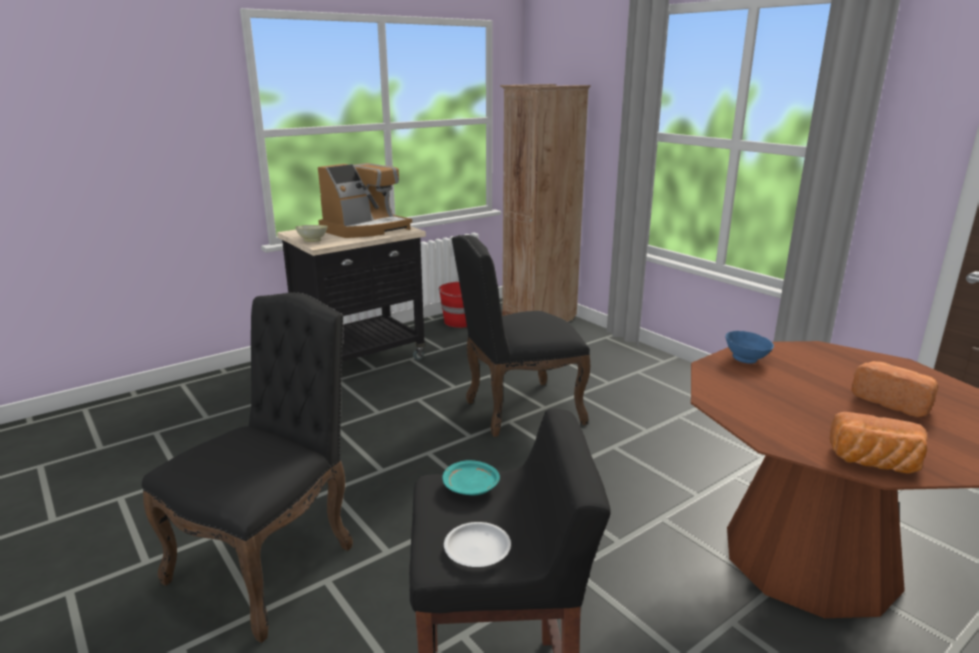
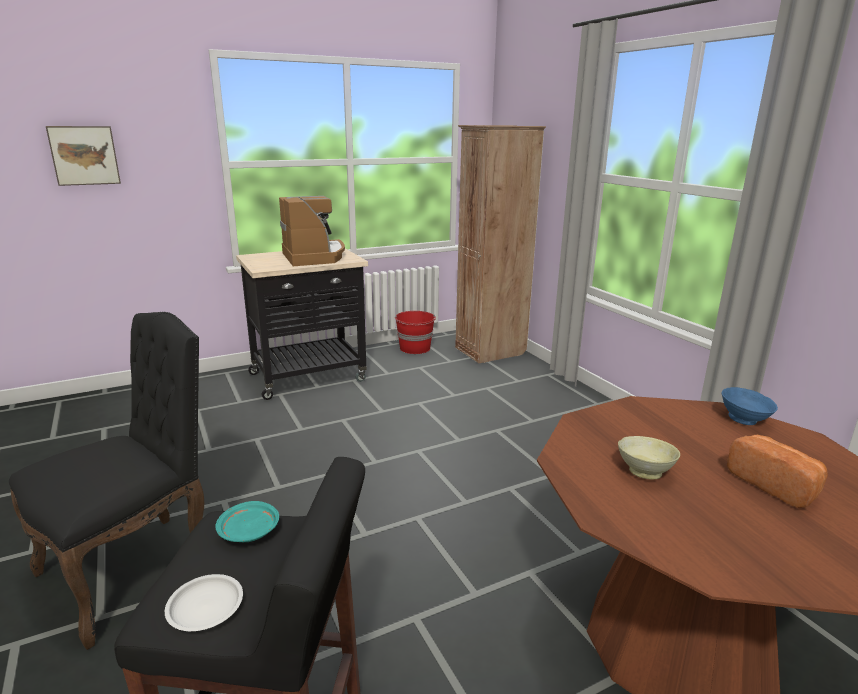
camera: 10 degrees right, 0 degrees up
(108, 128) = (84, 155): none -> picture
(313, 241) = (259, 264): beige bowl -> beige bowl (645, 471)
(365, 229) = (315, 257): coffee machine -> coffee machine turned 75 degrees counterclockwise
(519, 410) = (433, 440): black chair -> none
(746, 360) = (626, 416): blue bowl -> blue bowl (744, 420)
(873, 464) = (712, 562): bread -> none

